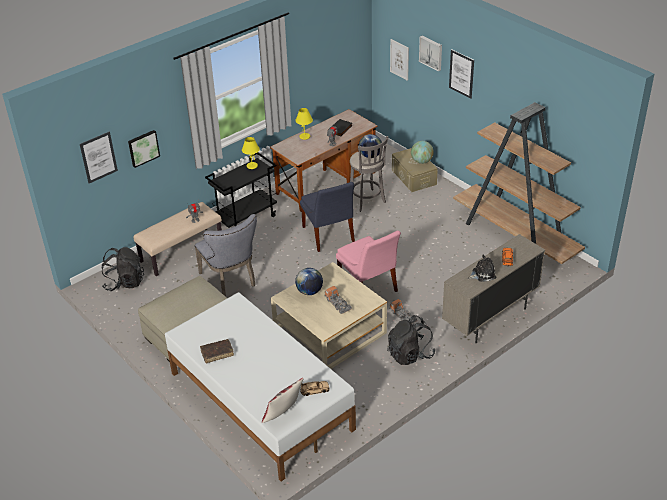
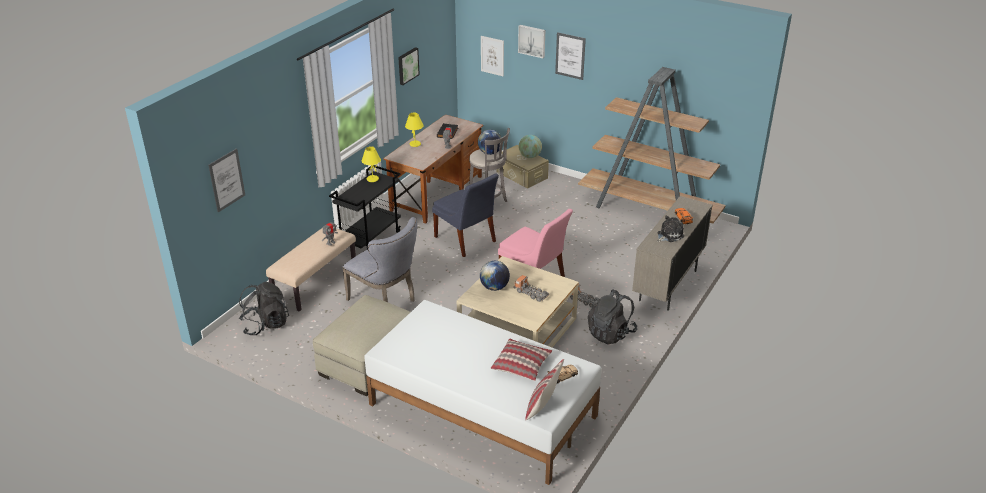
camera: 20 degrees left, 5 degrees down
(143, 148) = (268, 167): picture -> picture (407, 65)
(217, 353) = (436, 362): brown book -> none
(286, 371) = (521, 365): none -> pillow

